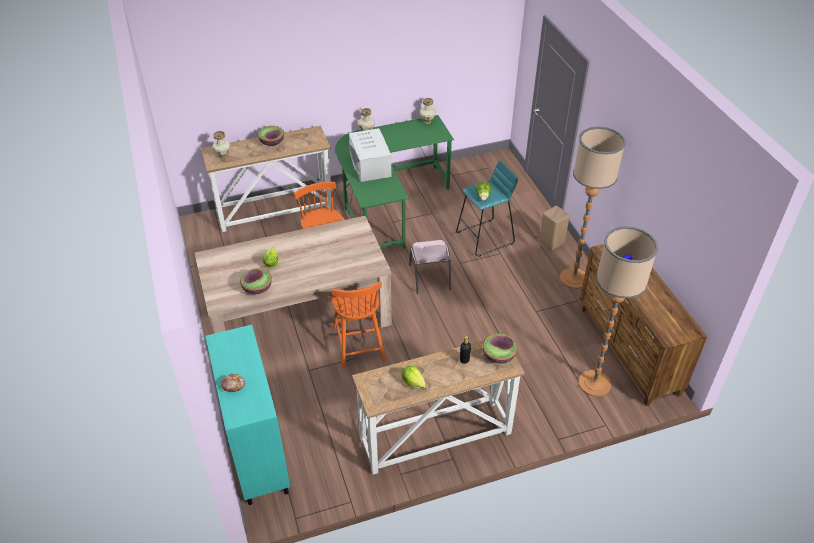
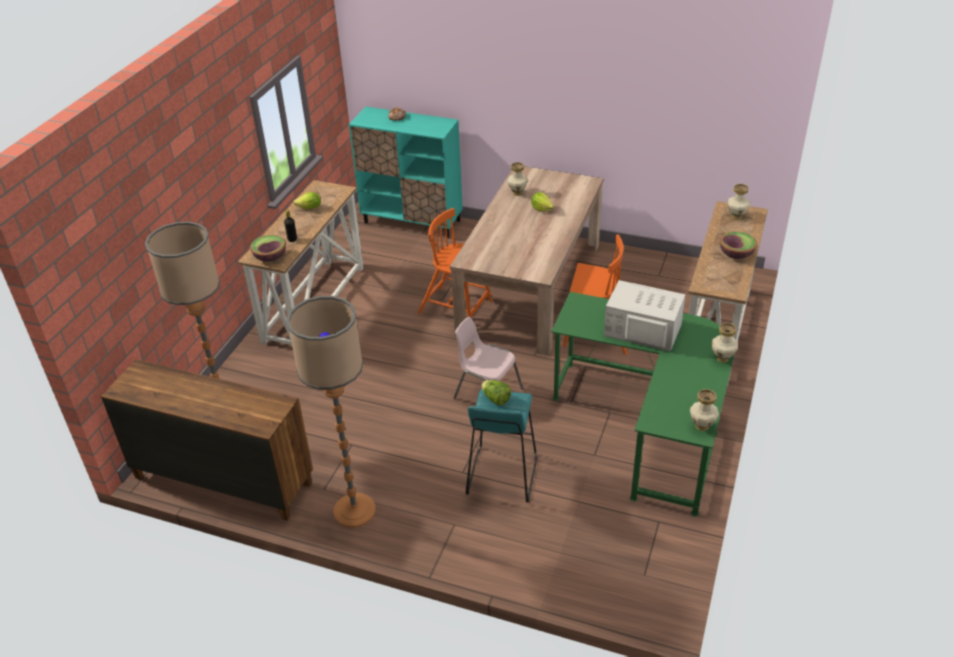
camera: 130 degrees right, 5 degrees down
(257, 288) = (517, 193): bowl -> vase
(550, 242) = (430, 533): beige stool -> none

